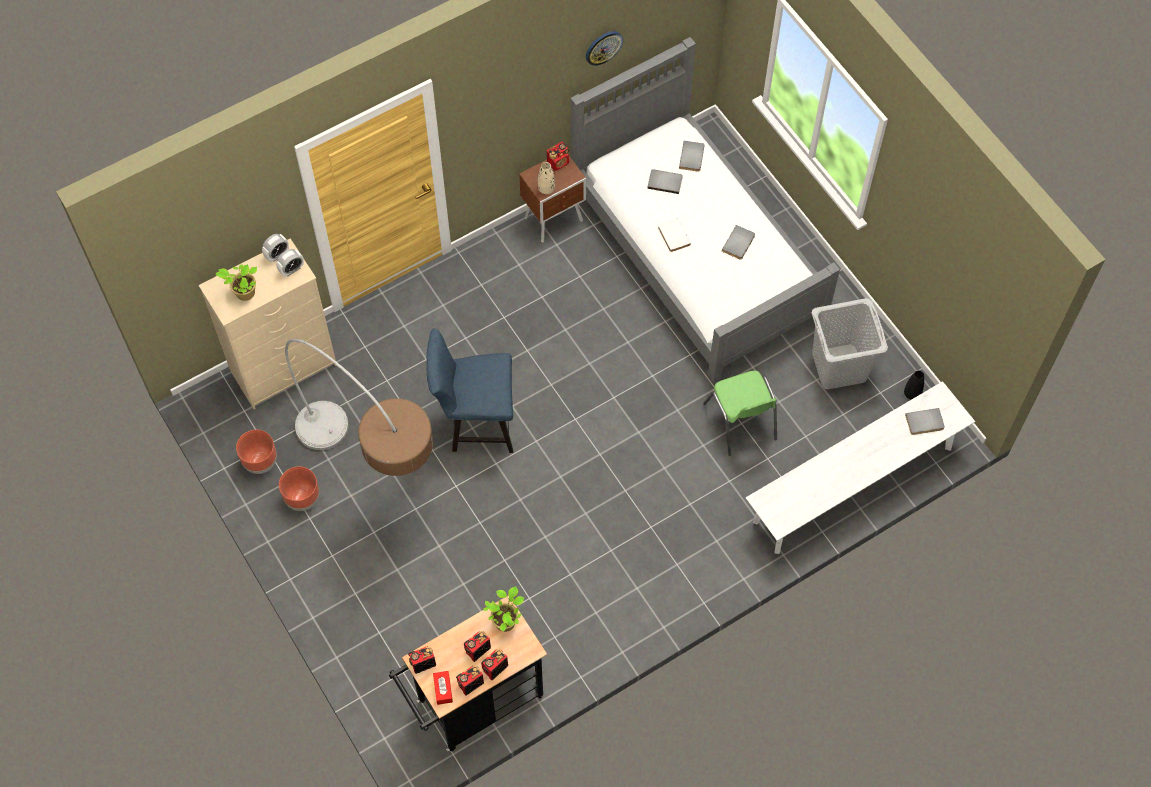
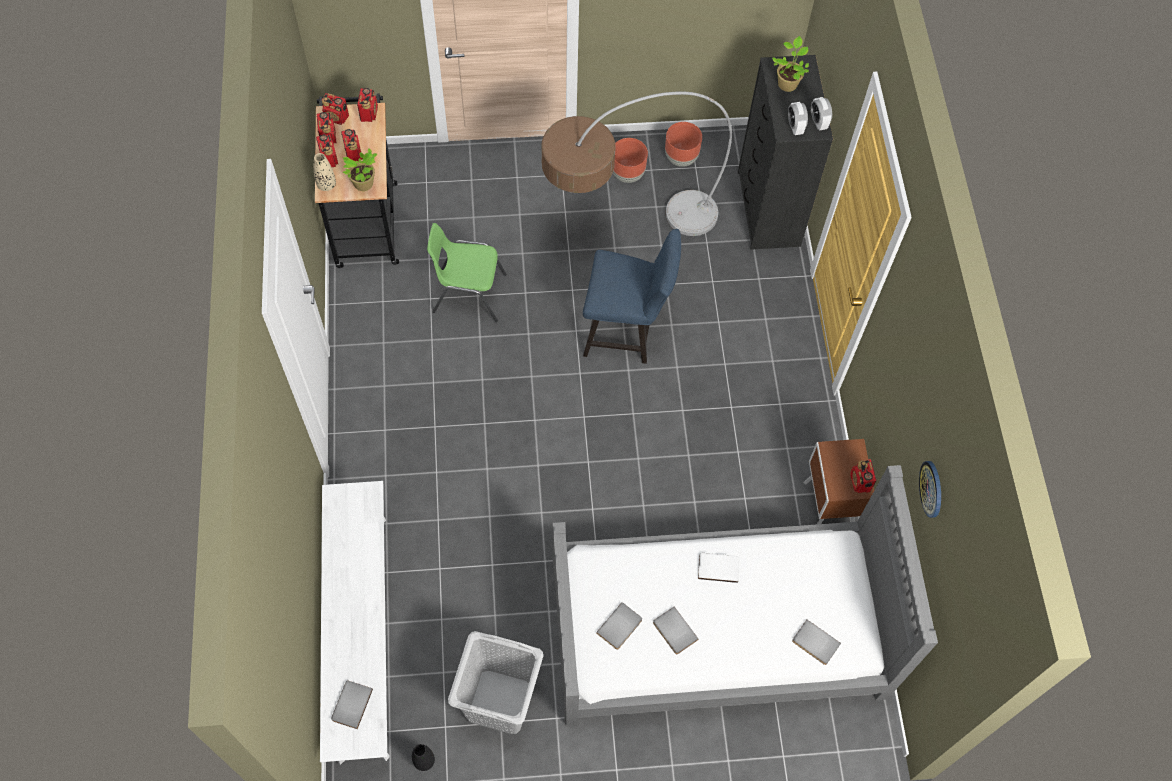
camera: 115 degrees right, 0 degrees up
(284, 368) = (768, 209): beige dresser -> black dresser
(443, 689) = (337, 118): red tissue box -> radio
(476, 423) = (626, 332): blue chair -> blue chair turned 75 degrees clockwise
(546, 188) = (831, 455): beige vase -> beige vase (326, 185)
(665, 181) = (795, 596): grey book -> grey book (620, 627)
(741, 422) = (493, 564): green chair -> green chair (468, 293)

